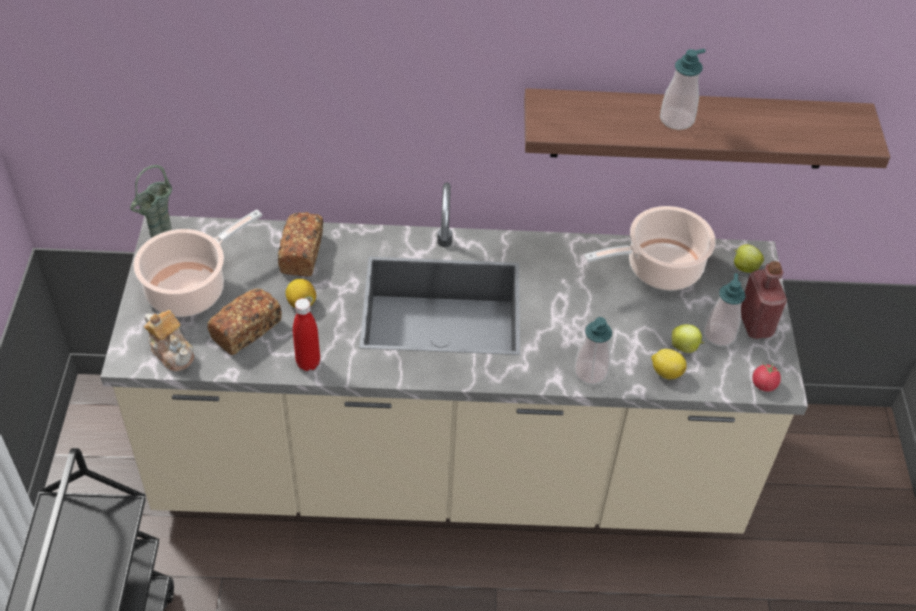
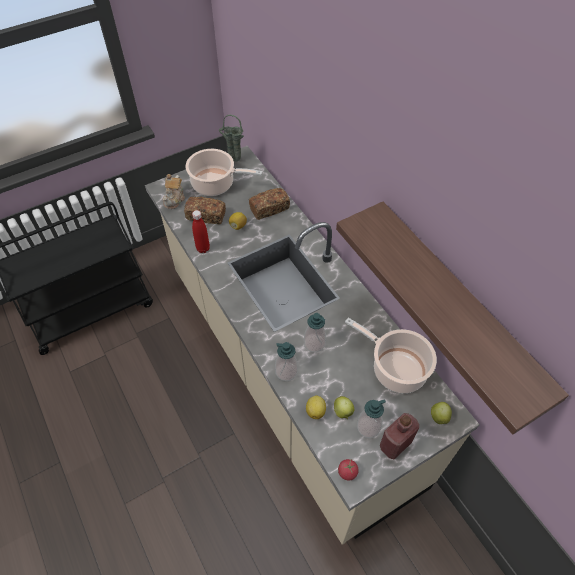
camera: 60 degrees right, 5 degrees up
(676, 119) = (427, 283): soap dispenser -> soap dispenser (314, 343)

